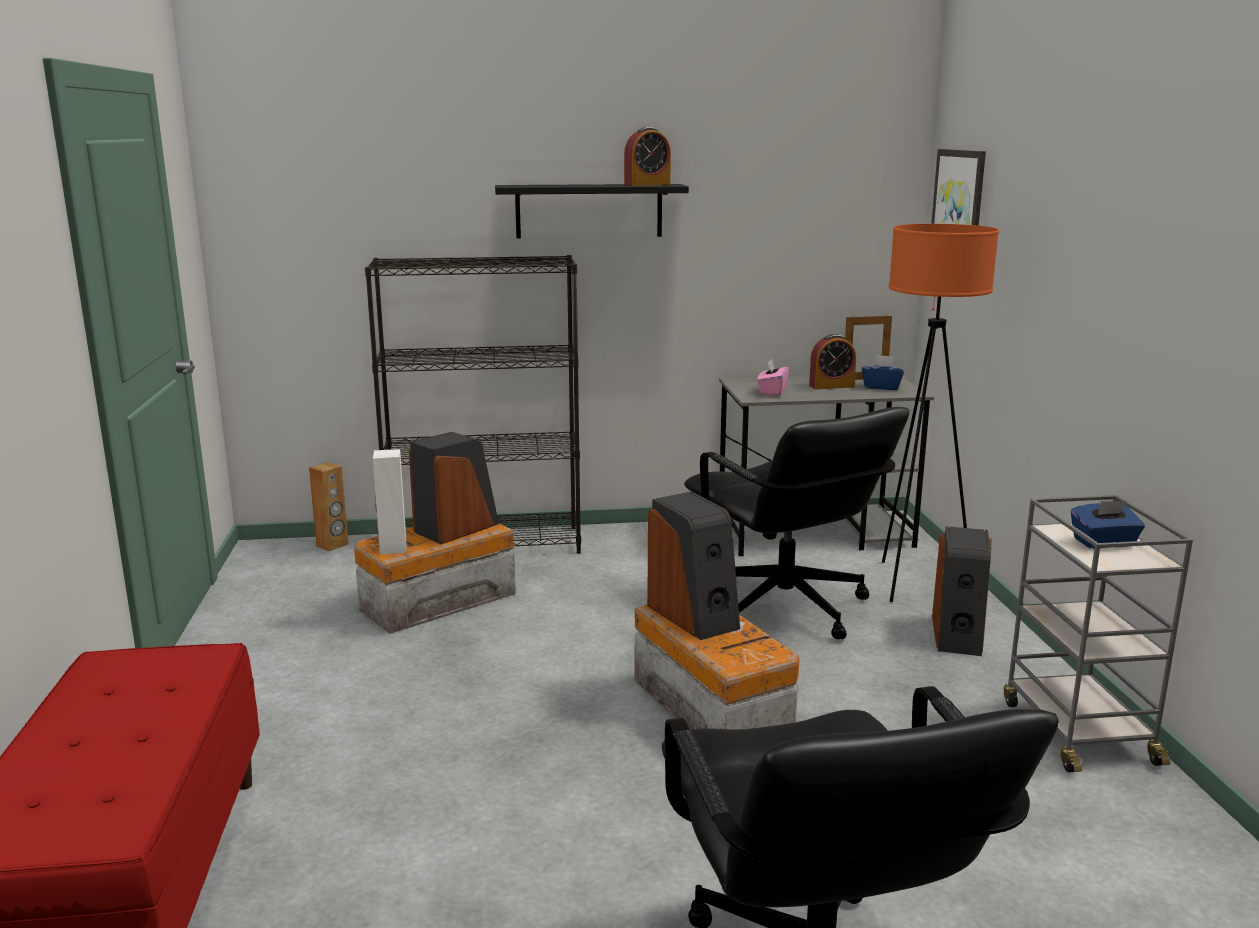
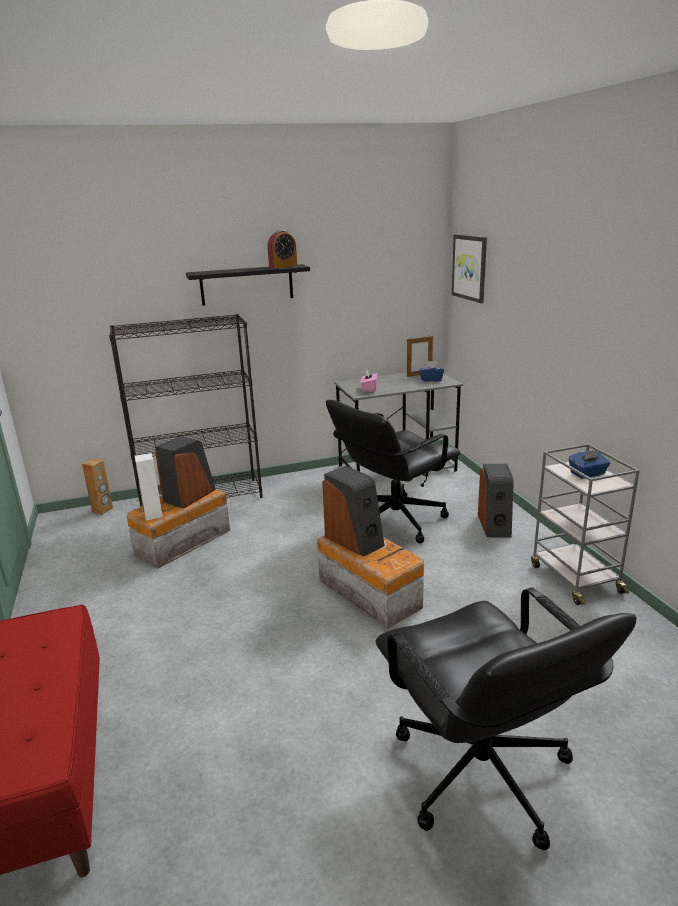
camera: 10 degrees left, 5 degrees up
(785, 608) = (393, 520): black office chair -> black office chair turned 90 degrees clockwise
(831, 386) = (402, 381): alarm clock -> none
(913, 582) = (461, 494): orange floor lamp -> none

